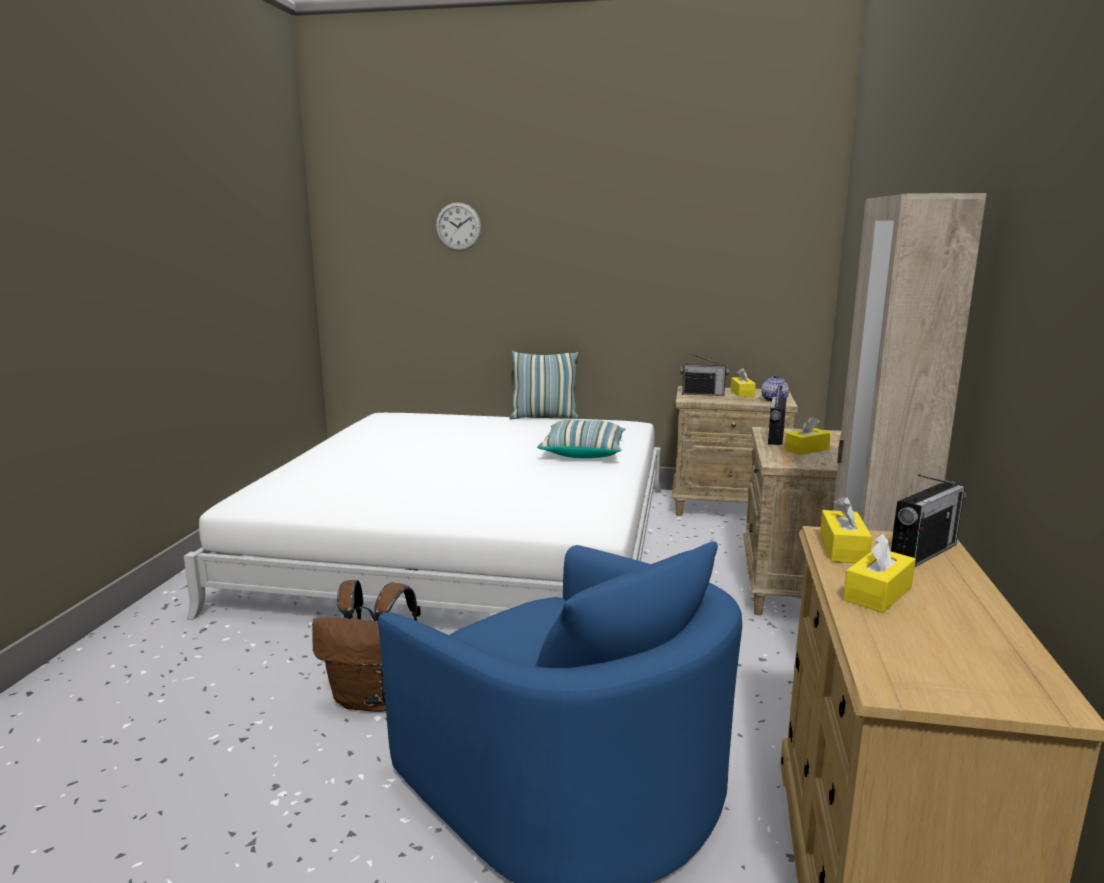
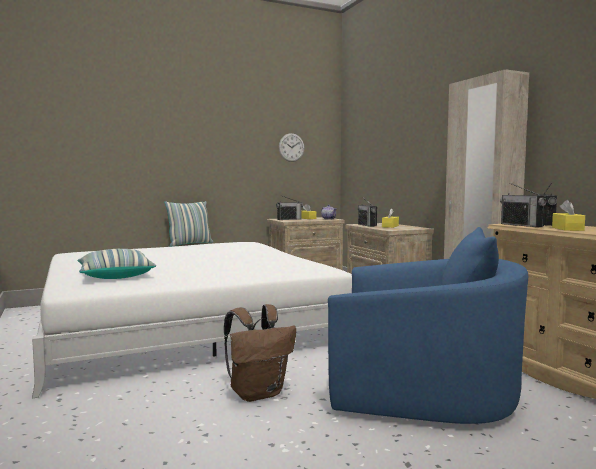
camera: 35 degrees left, 10 degrees down
(458, 226) = (120, 118): wall clock -> wall clock (291, 147)
(583, 452) = (249, 252): pillow -> pillow (115, 276)
(843, 549) = (521, 225): yellow tissue box -> radio

